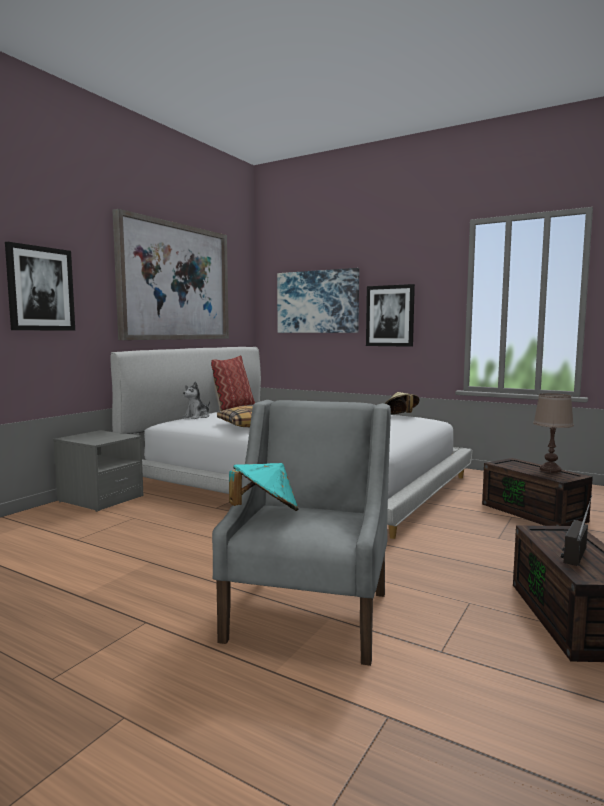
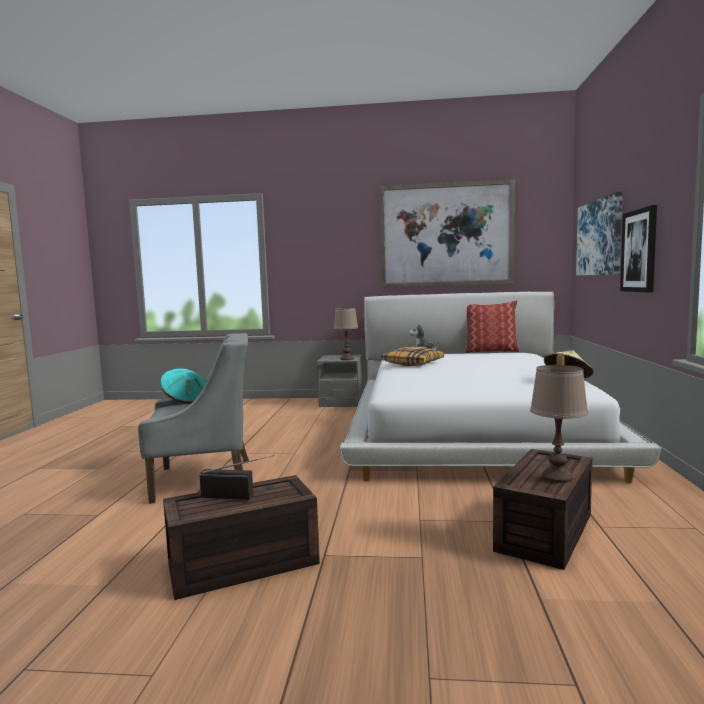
camera: 65 degrees right, 0 degrees up
(40, 289) = (319, 254): picture -> none
(118, 436) = (346, 359): none -> brown table lamp

